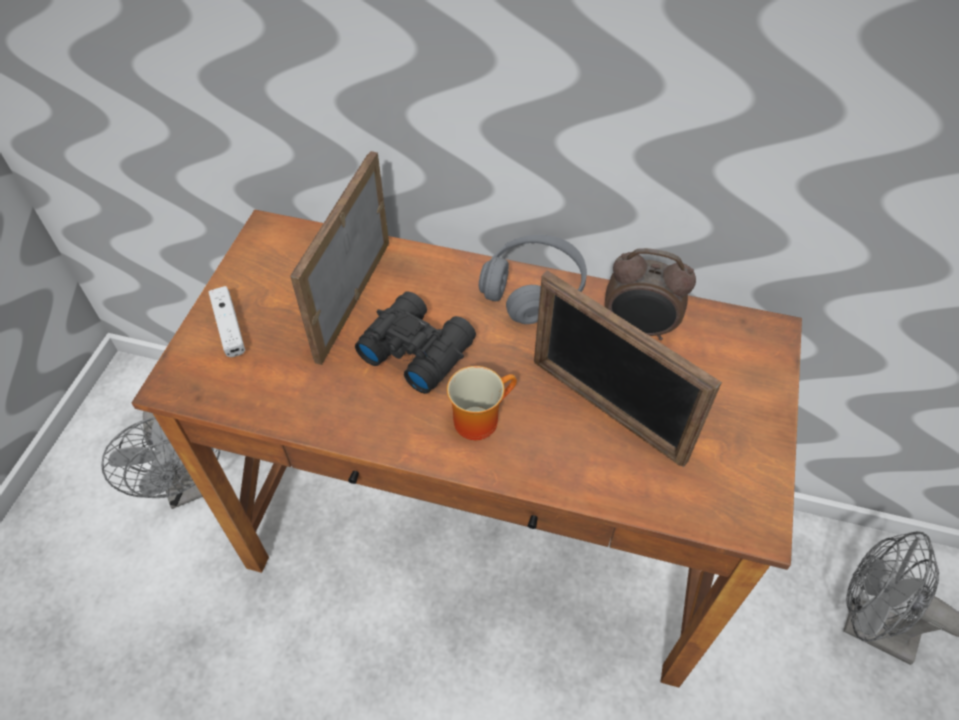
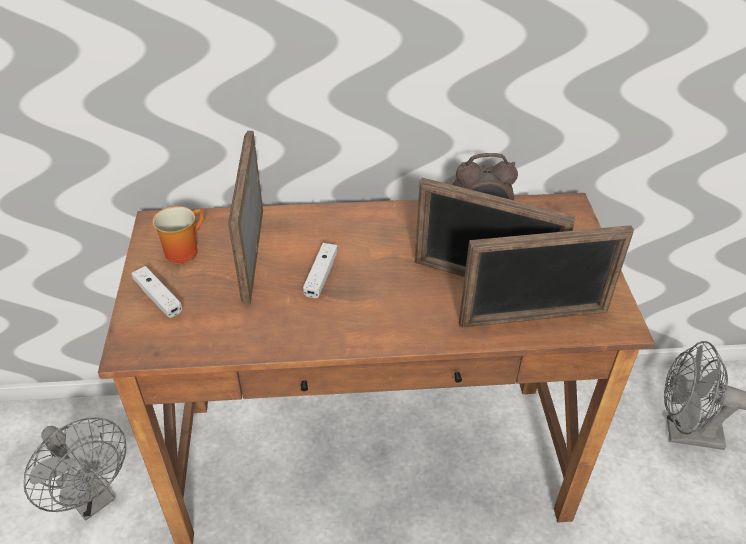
camera: 20 degrees left, 10 degrees down
(416, 348) = (321, 275): black binoculars -> white game controller
(478, 417) = (392, 308): mug -> mug (182, 249)
(533, 289) = (390, 216): grey headphones -> none
(646, 482) = (534, 318): none -> picture frame

